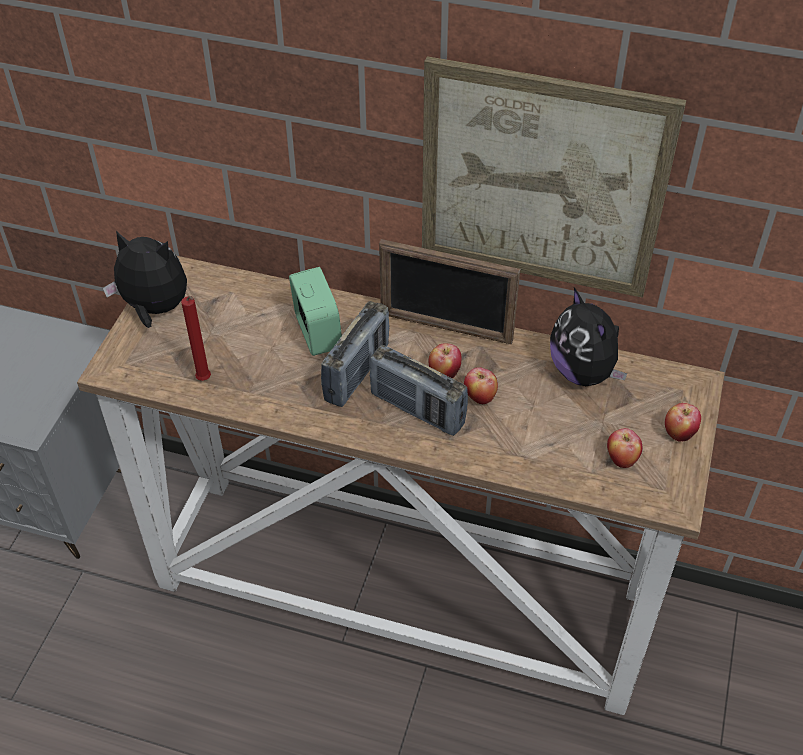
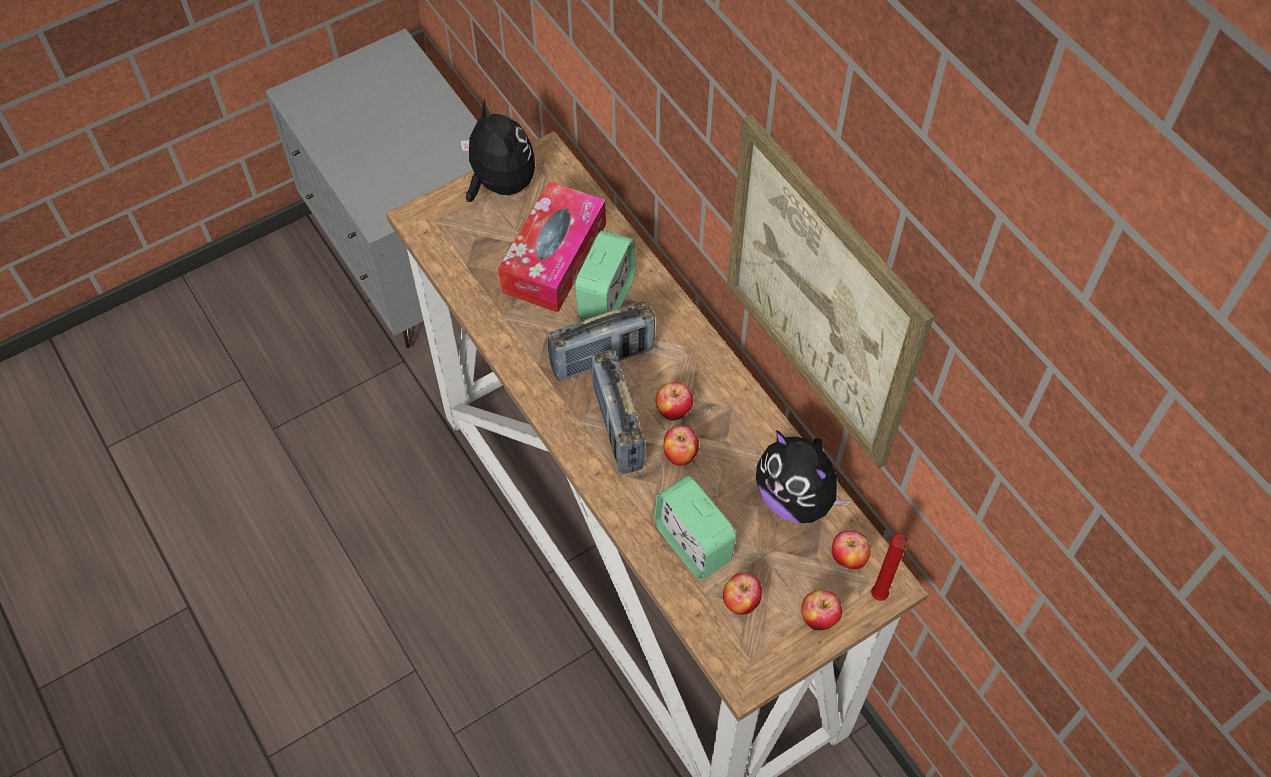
camera: 40 degrees right, 10 degrees up
(205, 381) = (478, 279): red candle -> red candle (878, 598)
(250, 331) = (554, 258): none -> tissue box
(446, 328) = (718, 368): picture frame -> none
(550, 446) = (693, 544): none -> alarm clock
(584, 372) = (796, 498): plush toy -> plush toy turned 60 degrees counterclockwise
(656, 385) = (847, 559): none -> apple

